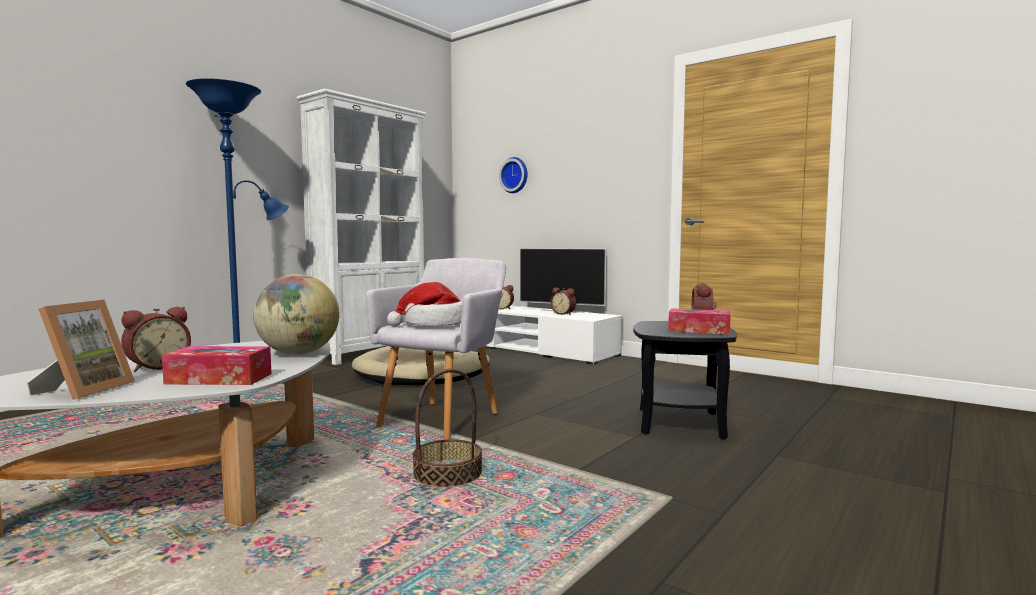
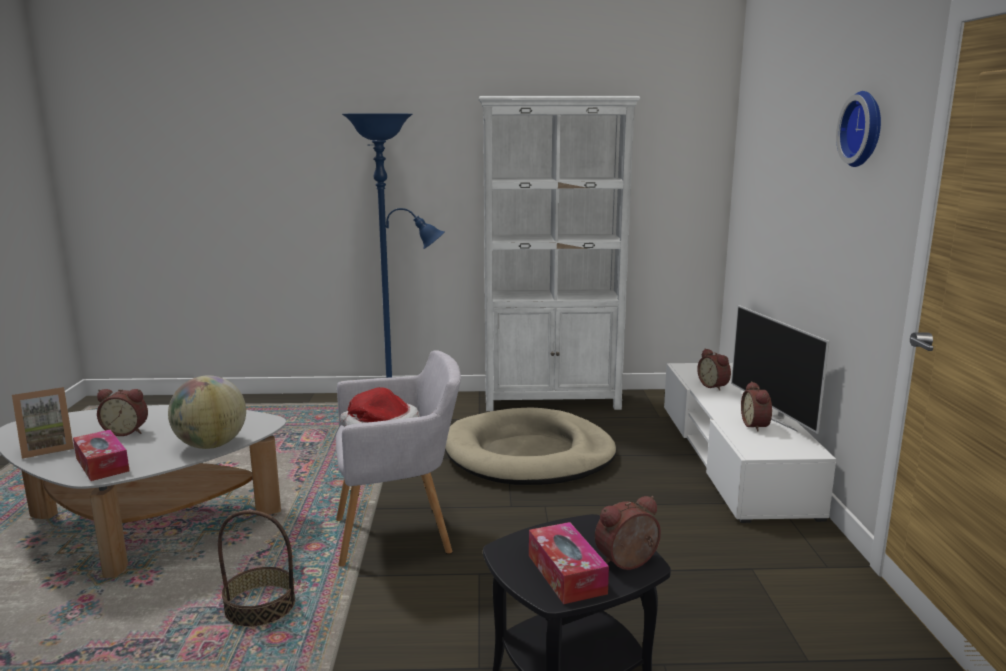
camera: 50 degrees right, 10 degrees up
(515, 175) = (775, 183): wall clock -> wall clock (865, 129)

